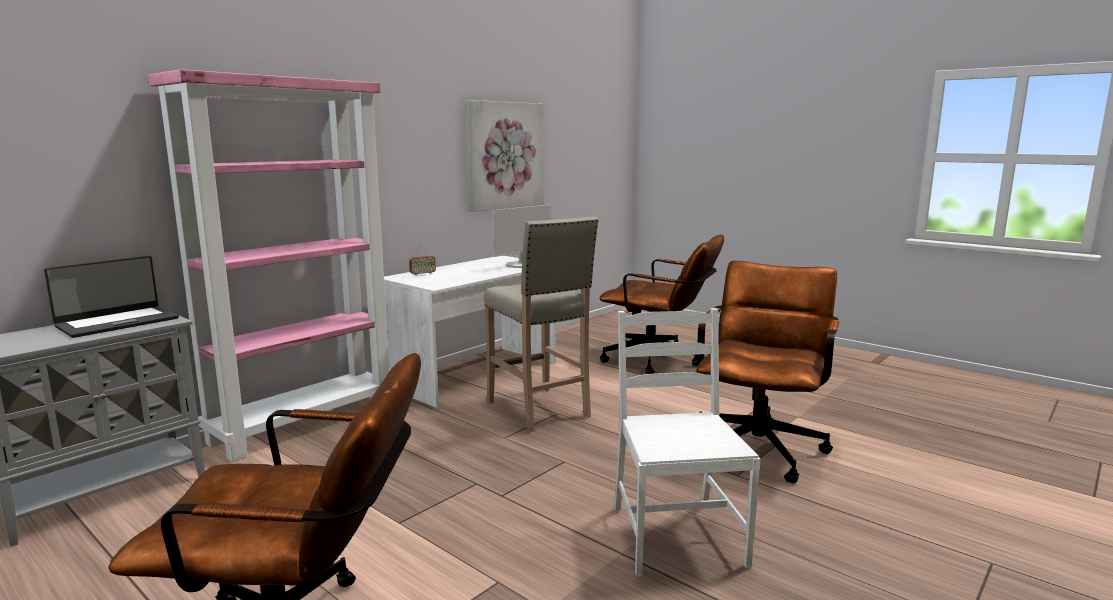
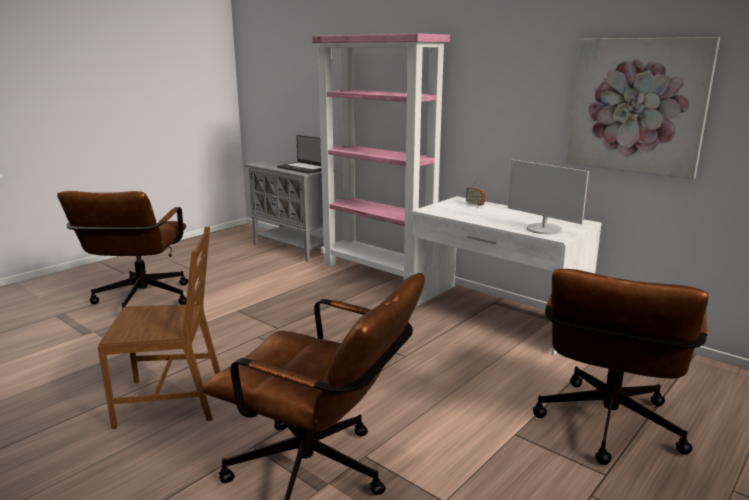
camera: 90 degrees right, 5 degrees up
(539, 410) = (411, 347): beige stool -> none
(675, 535) = (172, 400): white chair -> brown chair

